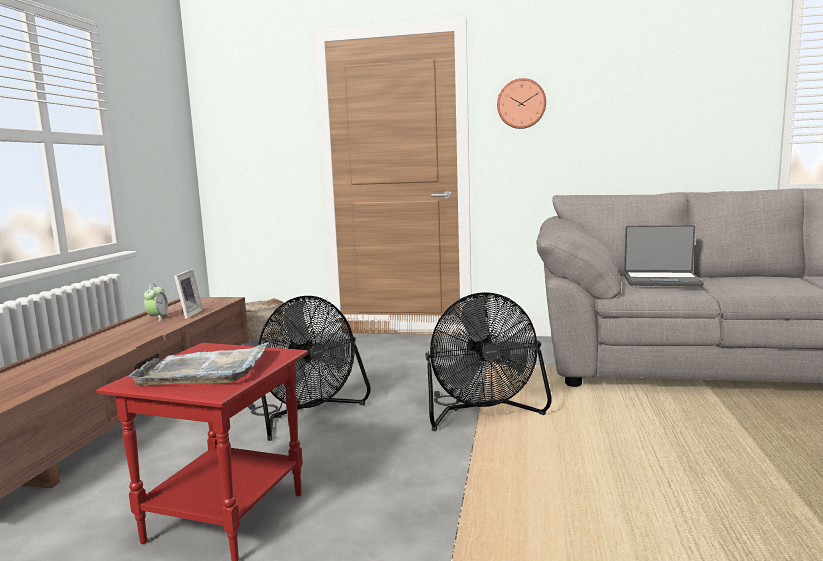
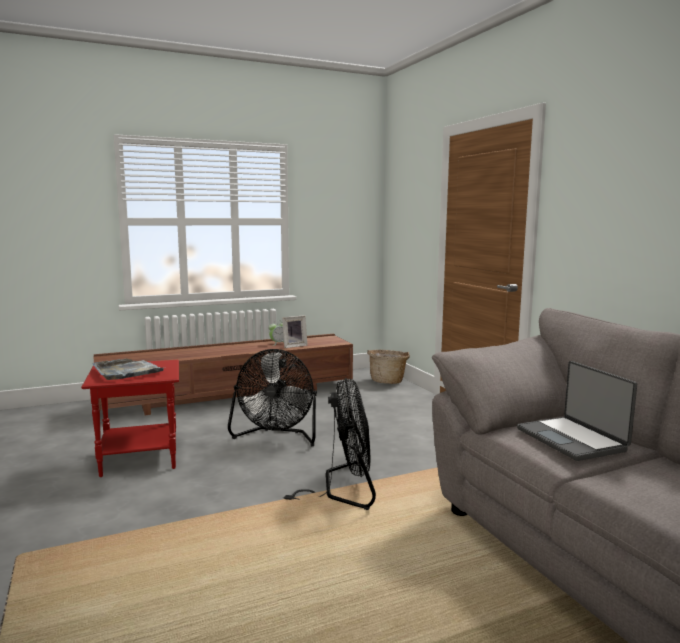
camera: 55 degrees right, 0 degrees up
(477, 414) = (342, 487): black fan -> black fan turned 135 degrees counterclockwise
(521, 104) = (582, 196): wall clock -> none

